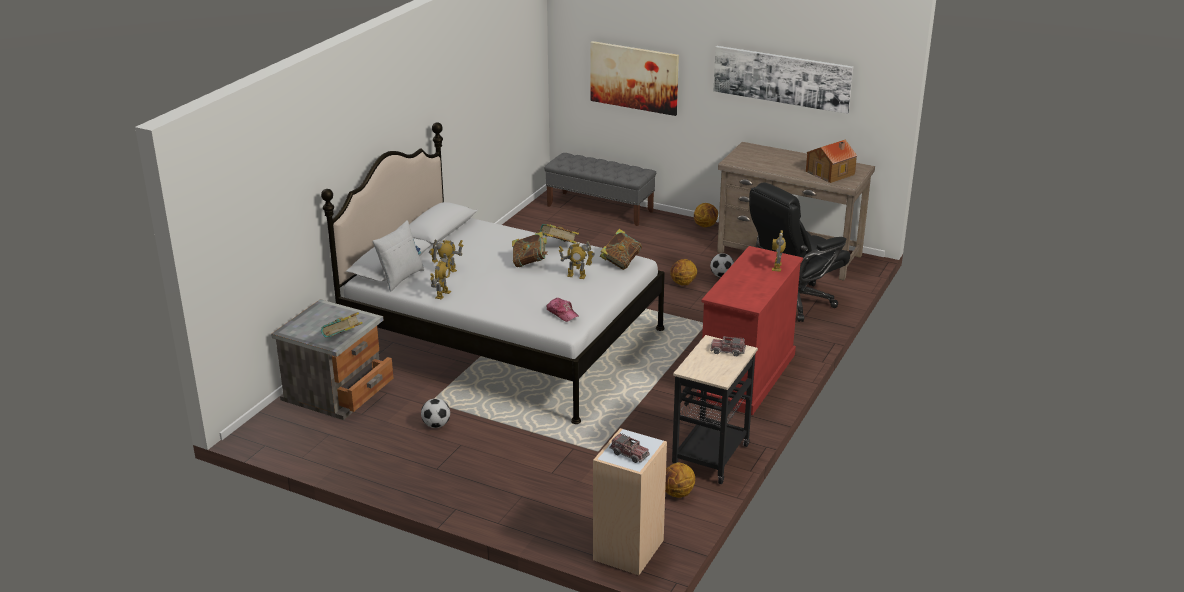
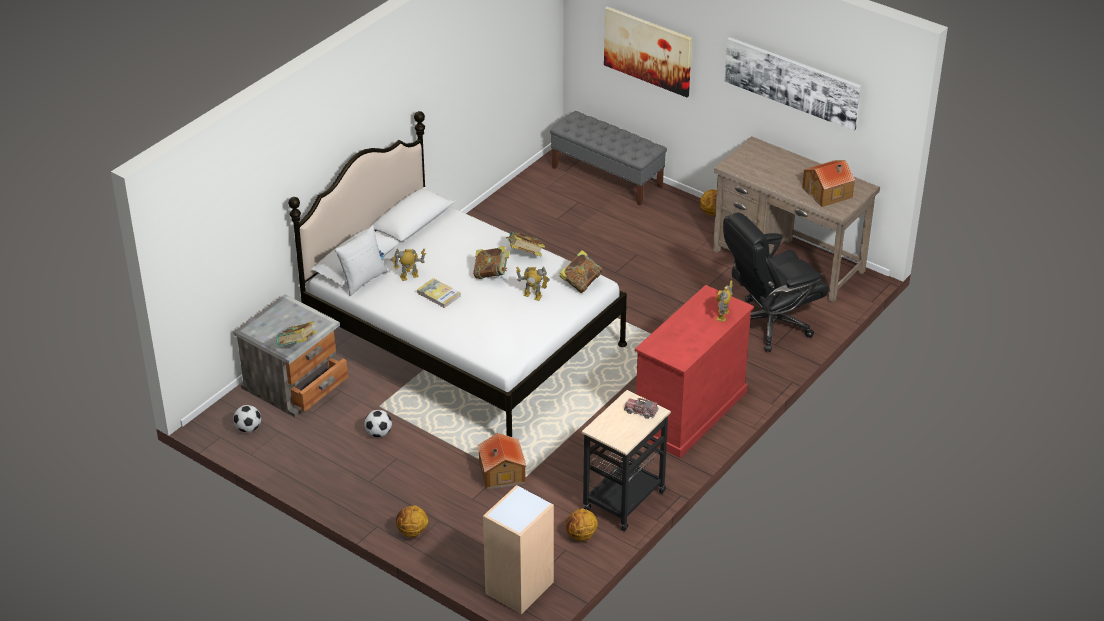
camera: 10 degrees right, 10 degrees up
(442, 294) = (398, 305): toy robot -> none
(481, 283) = (438, 295): none -> book
(562, 313) = (505, 342): cap -> none
(575, 447) = (501, 473): none -> toy house
(629, 454) = (516, 513): toy truck -> none
(683, 283) = (663, 289): basketball -> basketball (412, 532)
(721, 276) = (707, 283): football -> football (248, 428)

